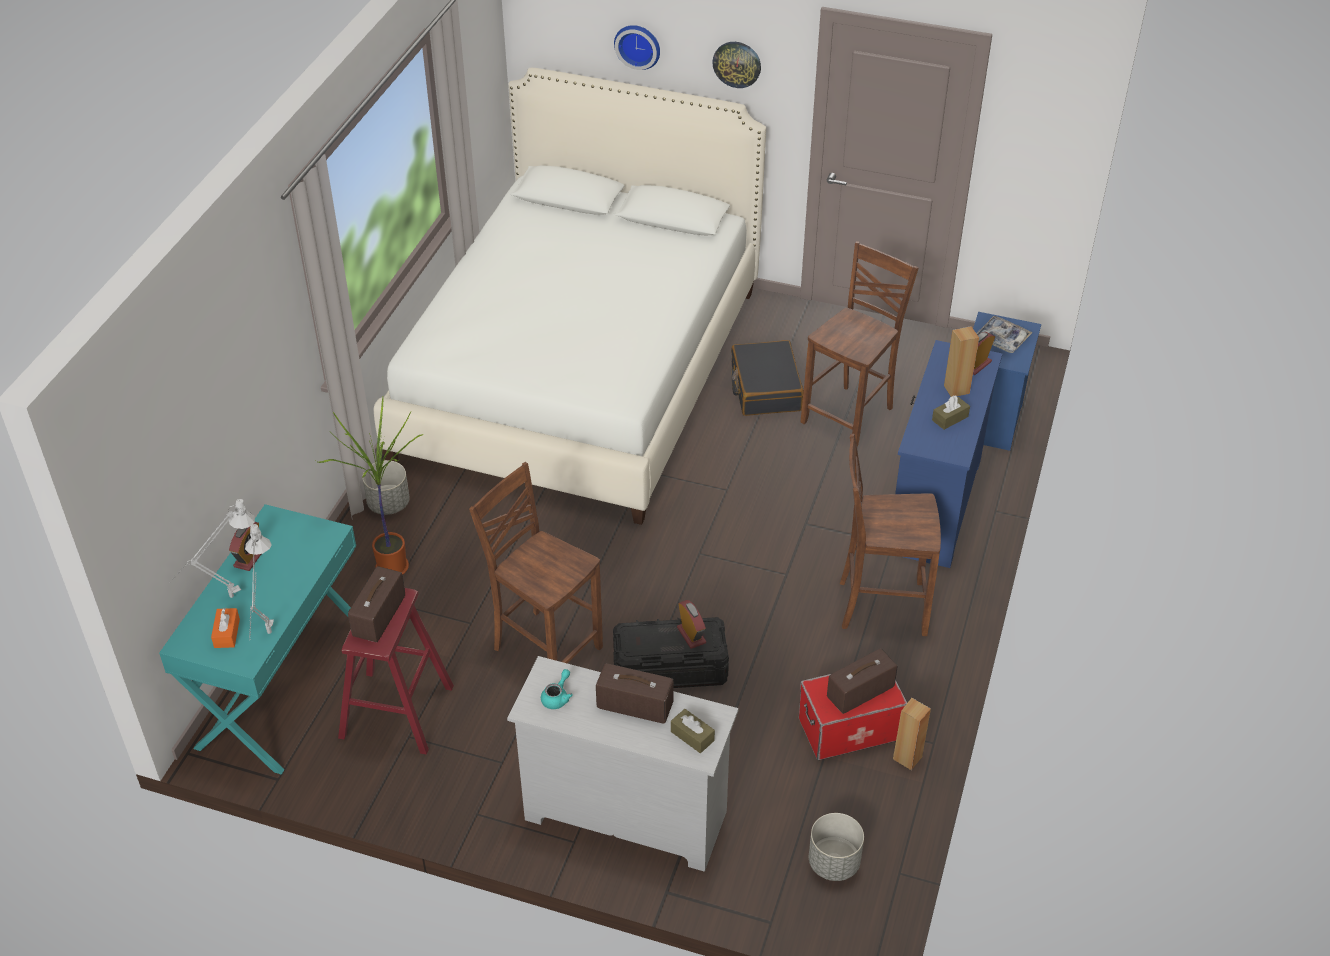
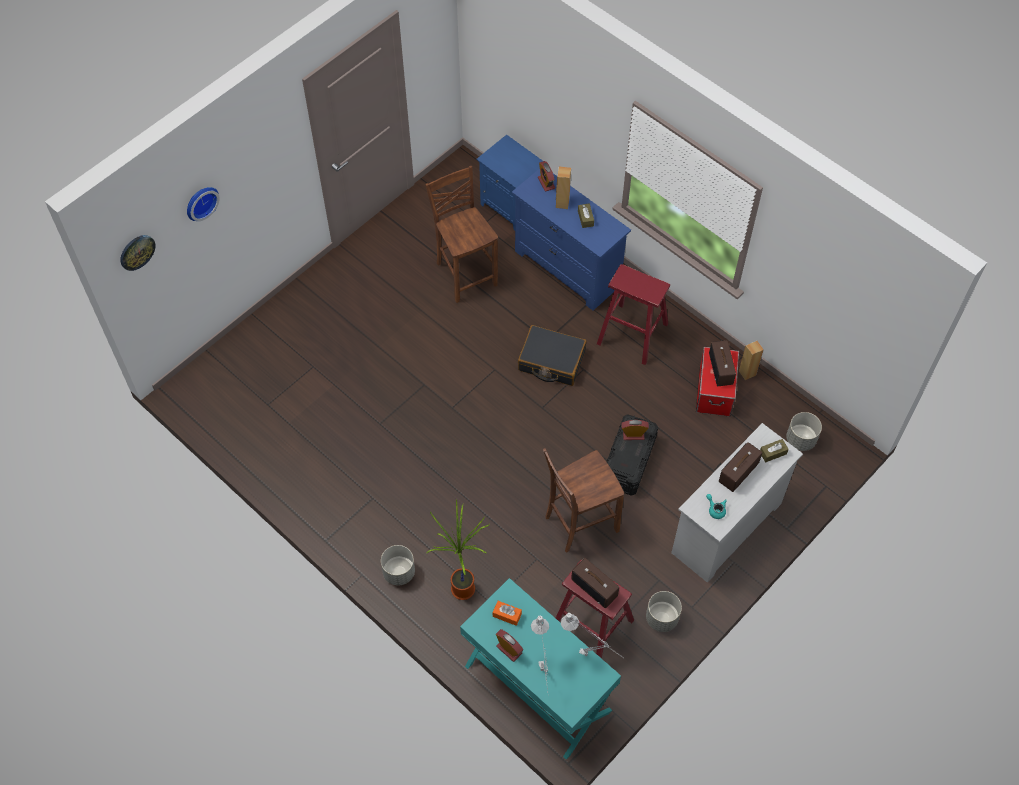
camera: 65 degrees left, 15 degrees up
(227, 633) = (573, 681): orange tissue box -> orange tissue box (507, 615)
(443, 785) = (661, 618): none -> grey planter
(581, 373) = (332, 407): white bed -> none
(737, 64) = (263, 156): wall clock -> wall clock (137, 252)
(765, 388) = (412, 307): black suitcase -> black suitcase (551, 361)
(880, 606) = (632, 333): brown chair -> red stool
(1002, 339) = (509, 160): tray -> none

